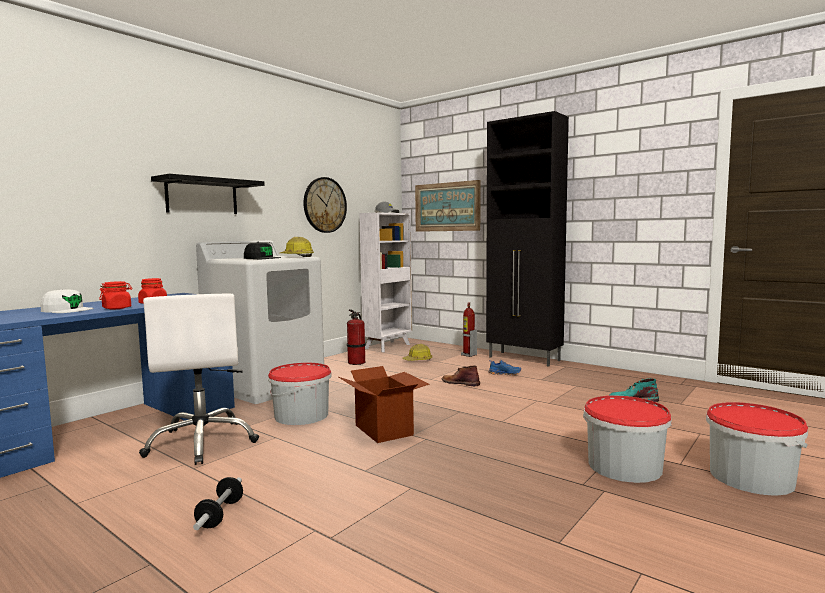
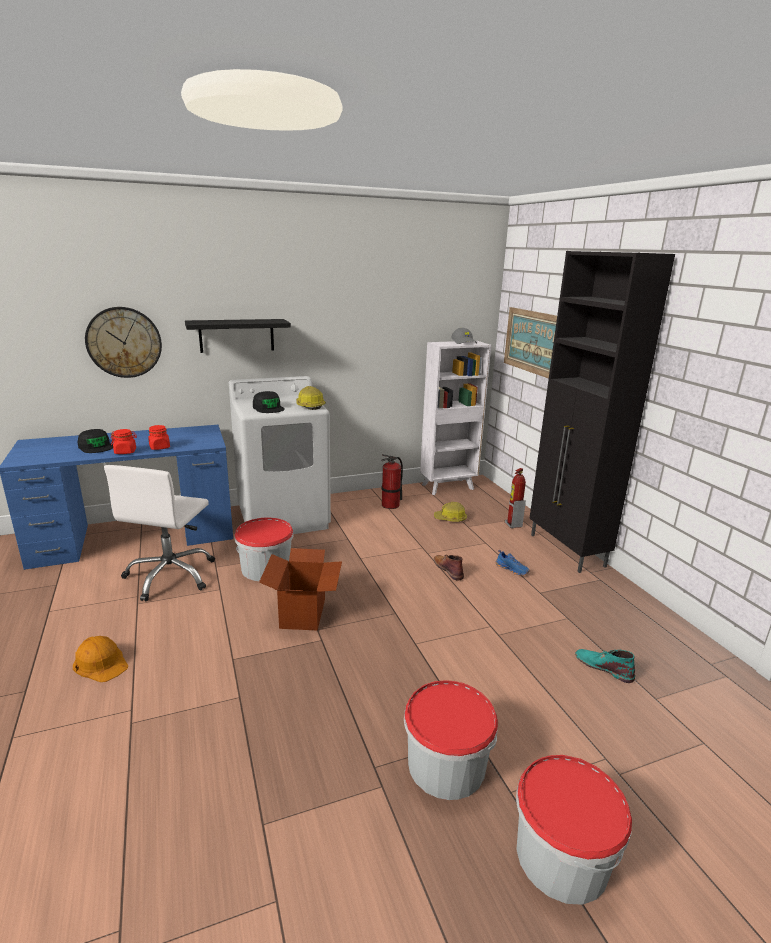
camera: 30 degrees right, 15 degrees up
(67, 310) = (96, 447): white cap -> black cap
(220, 515) = (101, 663): dumbbell -> orange hard hat
(324, 205) = (383, 334): wall clock -> wall clock (124, 342)

